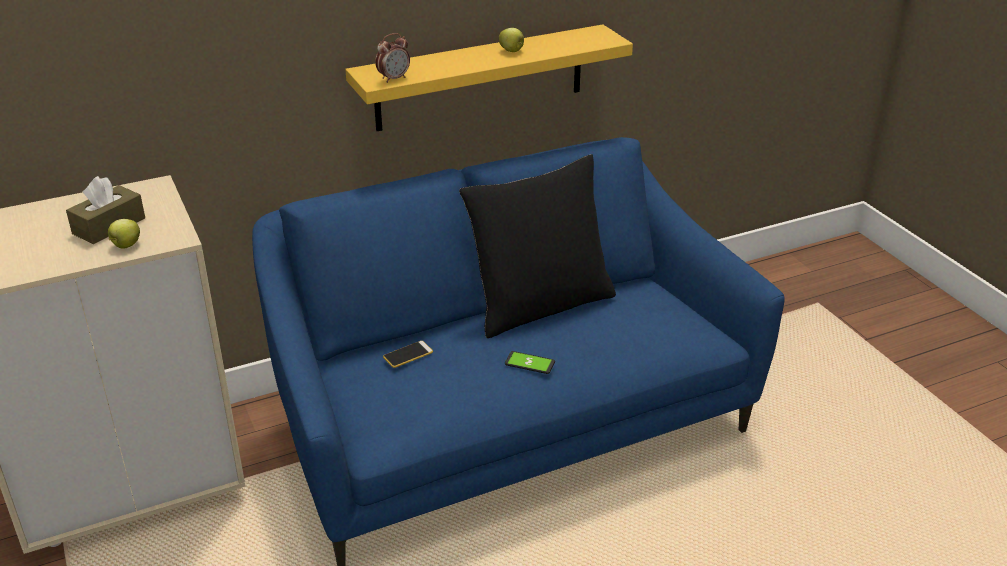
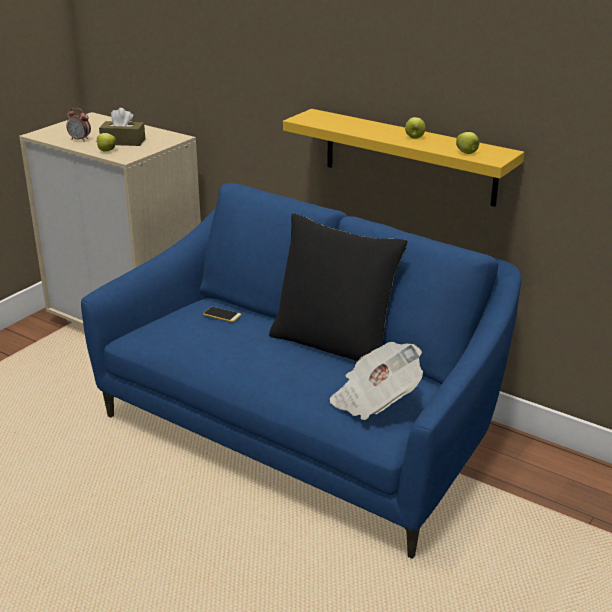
camera: 60 degrees right, 5 degrees down
(394, 78) = (312, 121): alarm clock -> alarm clock (80, 139)
(529, 363) = (252, 359): phone -> none
(583, 44) = (467, 153): none -> apple
(663, 317) = (375, 400): none -> newspaper

